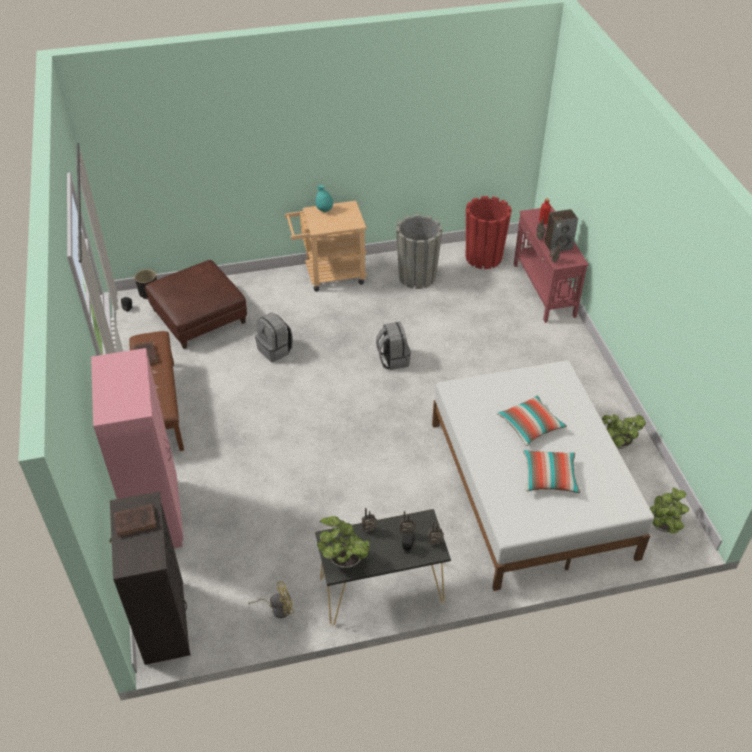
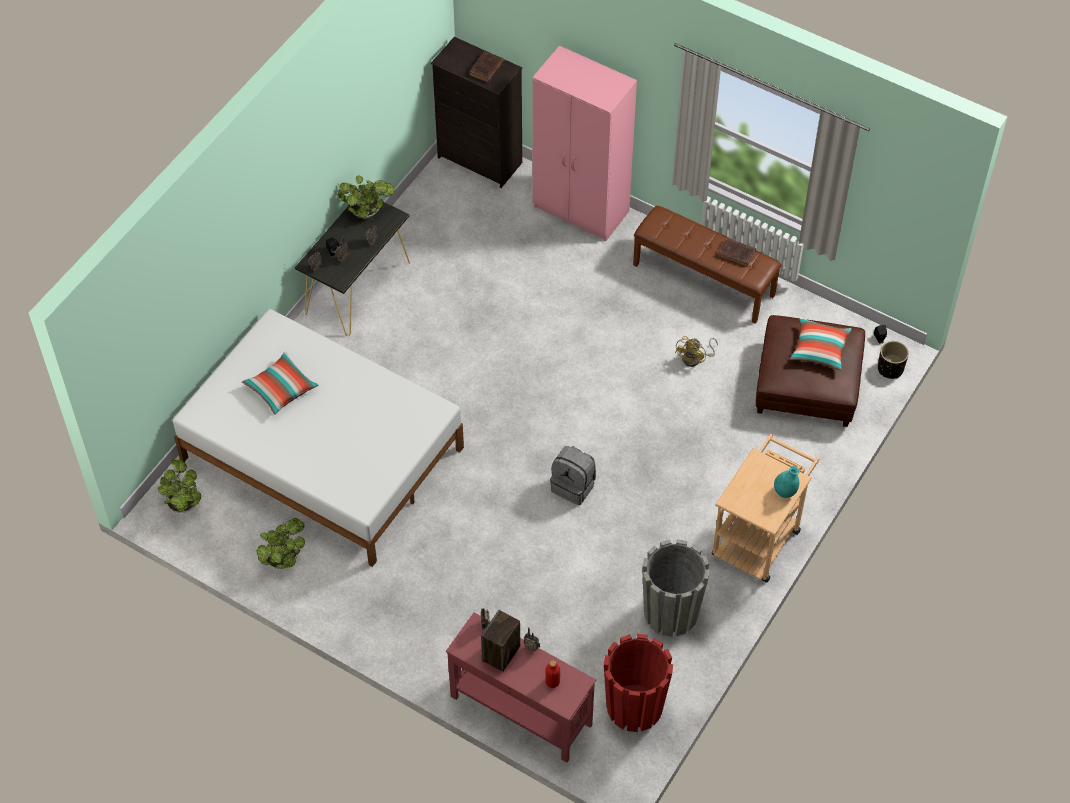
camera: 135 degrees right, 10 degrees up
(275, 350) = (689, 408): grey backpack -> none
(277, 608) = (416, 222): yellow fan -> yellow fan (695, 359)
(530, 426) = (338, 424): pillow -> pillow (819, 349)

